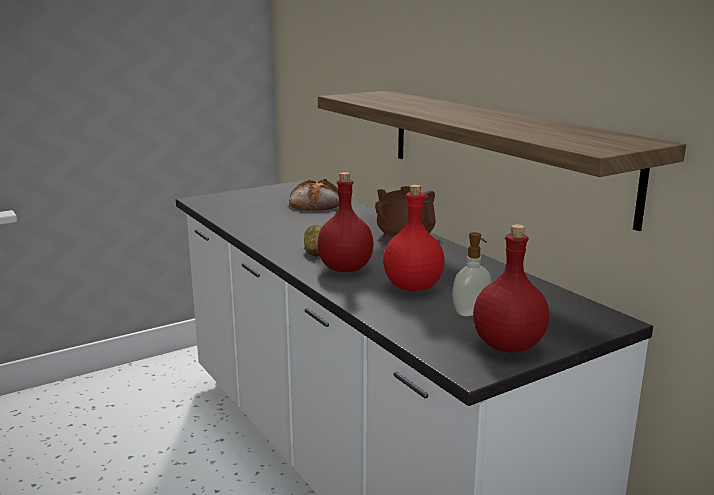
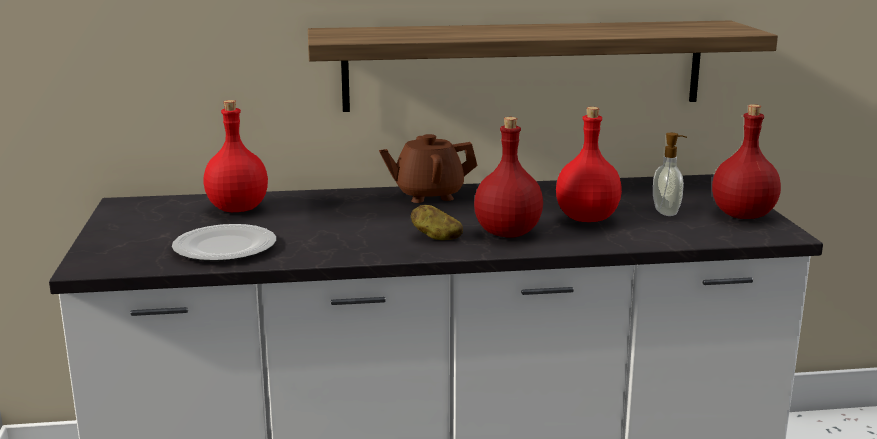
camera: 65 degrees left, 0 degrees up
(247, 214) = (224, 247): none -> plate
(316, 203) = (236, 209): bread -> red bottle

